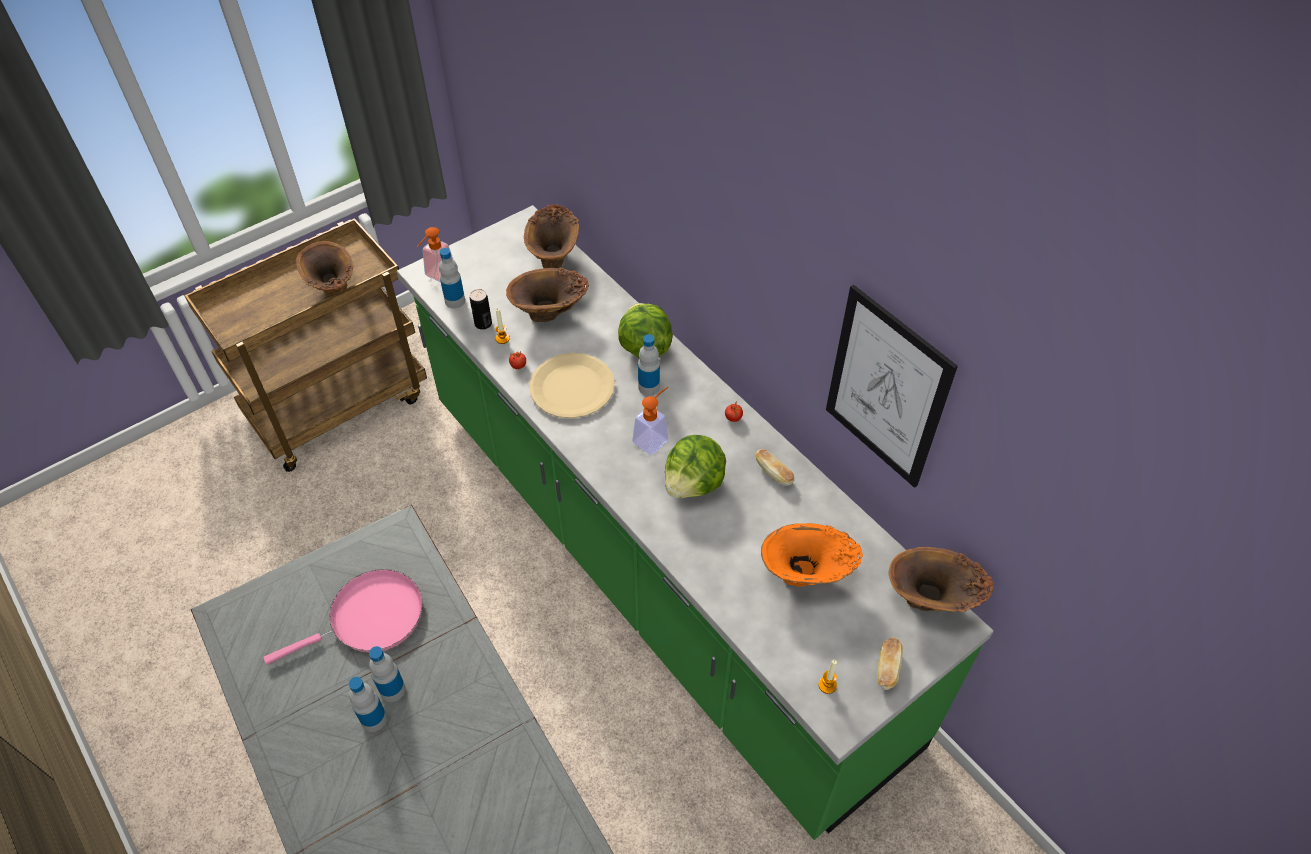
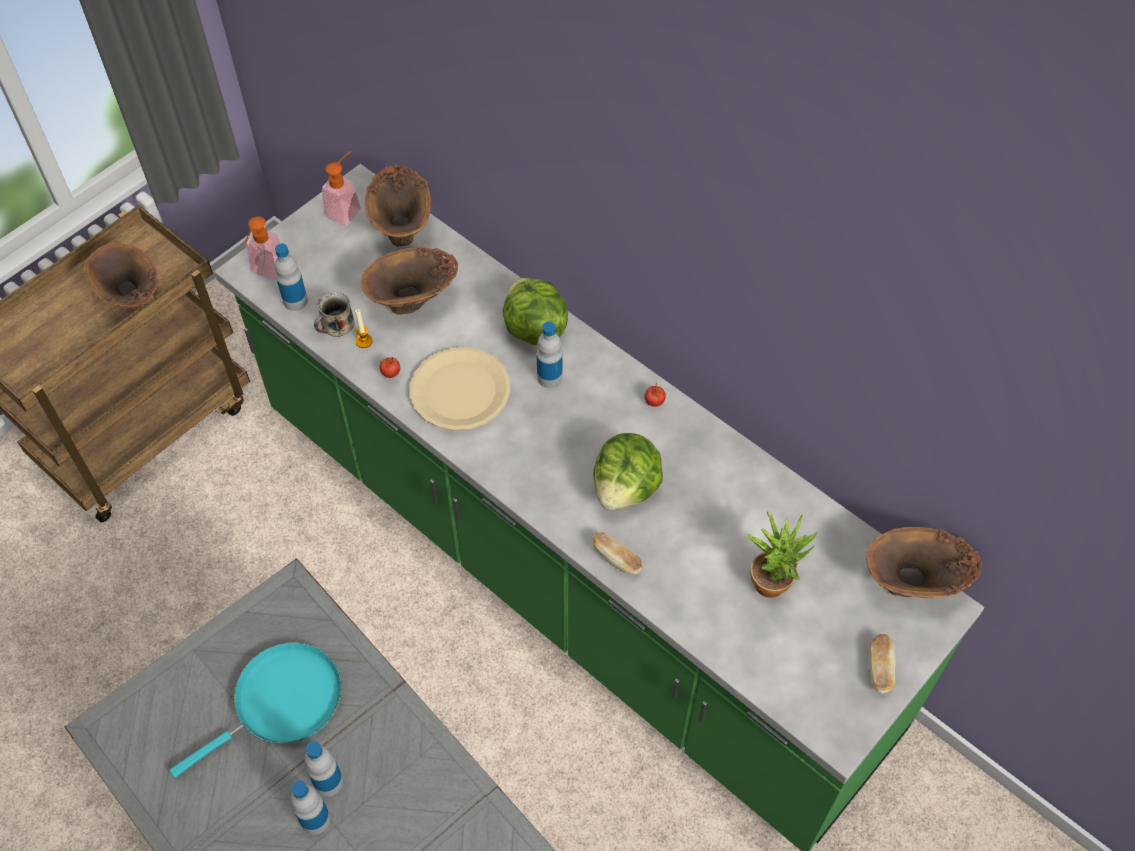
camera: 10 degrees left, 5 degrees up
(370, 618) = (282, 702): pink frying pan -> turquoise frying pan
(483, 324) = (336, 325): can -> mug
(654, 438) = (569, 439): soap dispenser -> soap dispenser (346, 209)
(773, 473) = (713, 461): bread -> bread (617, 559)
(806, 577) = (773, 579): orange vase -> potted plant
(827, 685) = (818, 698): candle -> none
(886, 388) = (844, 363): picture -> none

